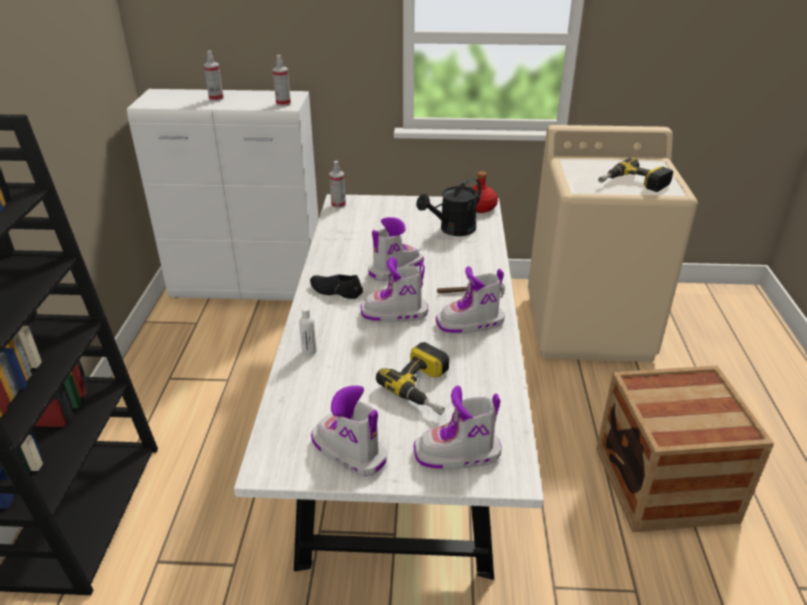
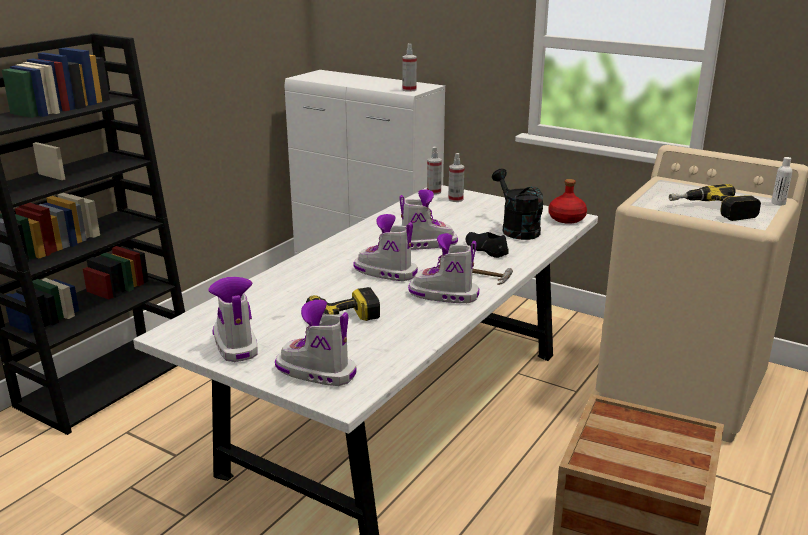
camera: 30 degrees right, 10 degrees down
(216, 98) = (360, 80): spray bottle -> spray bottle (455, 199)
(309, 351) = (286, 277): white bottle -> white bottle (778, 203)
(336, 291) = (356, 246): black shoe -> black shoe (485, 249)
(452, 230) = (516, 229): black watering can -> black watering can turned 75 degrees clockwise

